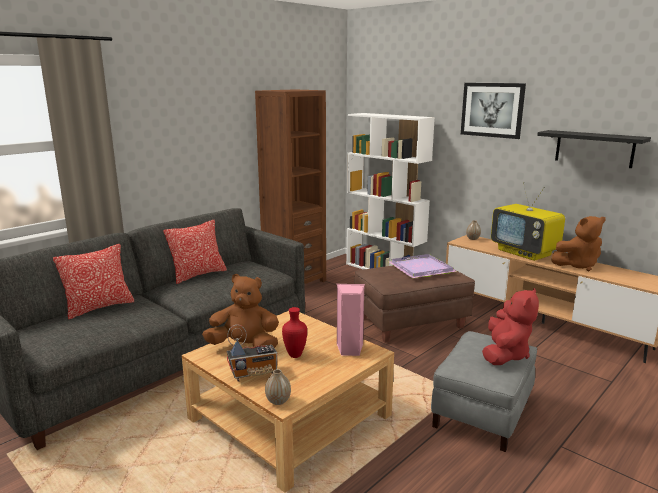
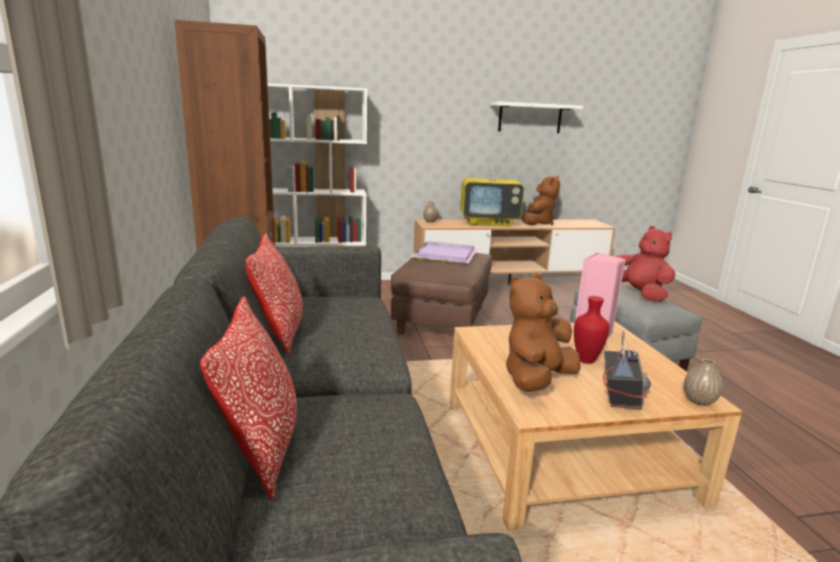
camera: 55 degrees left, 0 degrees up
(492, 110) = (433, 81): picture -> none
(594, 148) = (530, 118): black shelf -> white shelf

